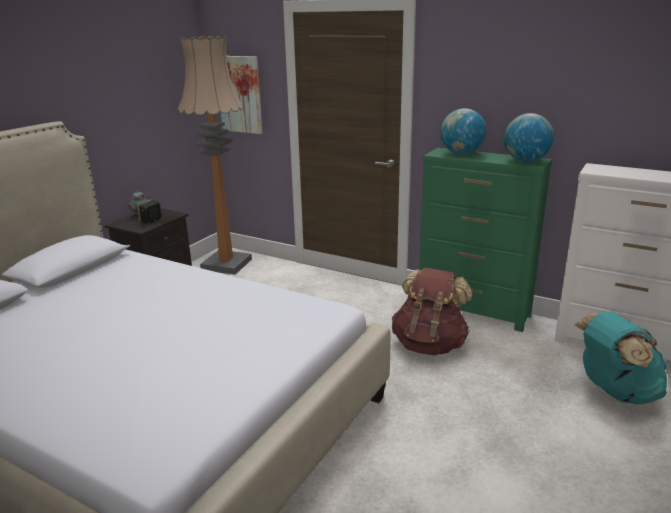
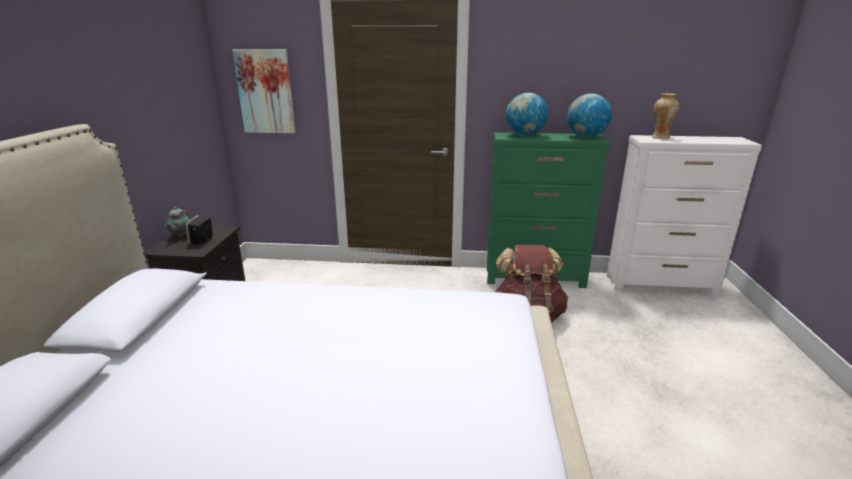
camera: 25 degrees left, 0 degrees up
(227, 264) = (268, 277): floor lamp -> none
(615, 391) = (692, 322): turquoise backpack -> none
(616, 169) = (660, 137): none -> vase

